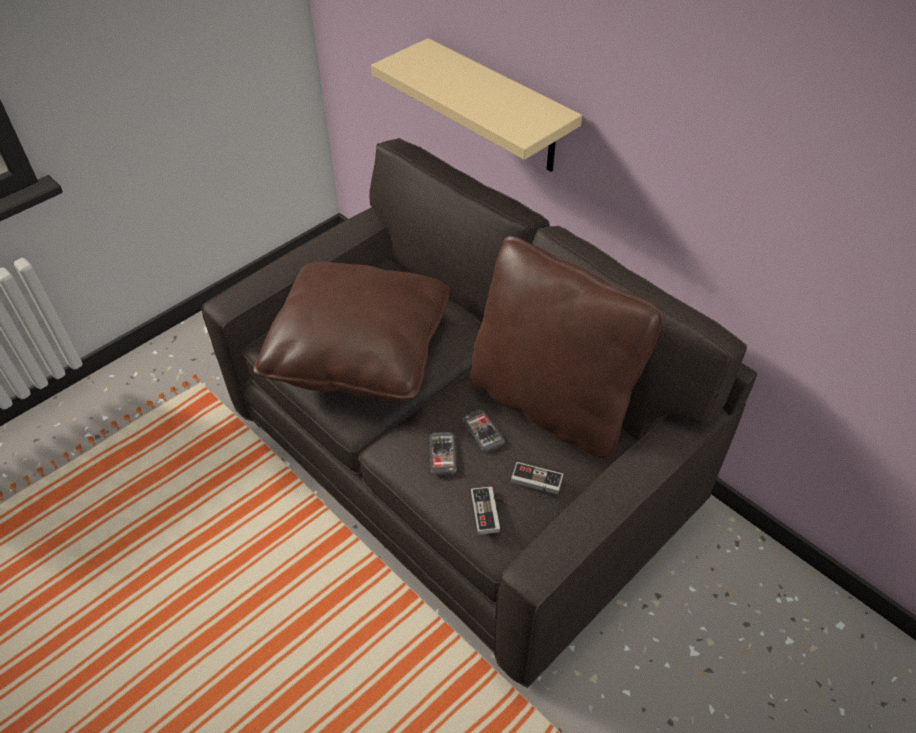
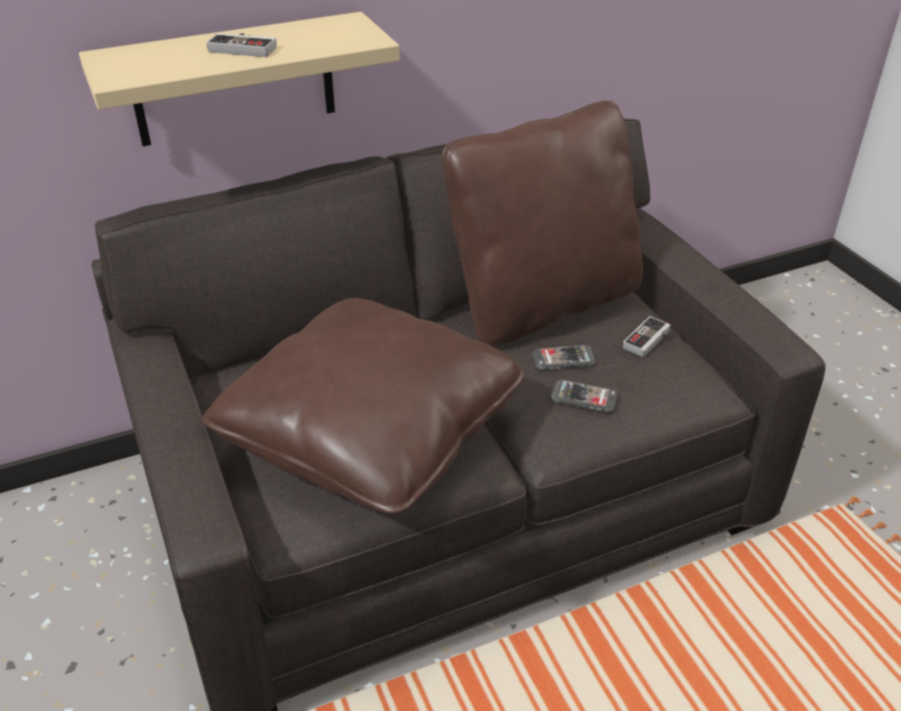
camera: 70 degrees left, 10 degrees down
(490, 511) = (677, 382): game controller -> game controller (245, 47)

